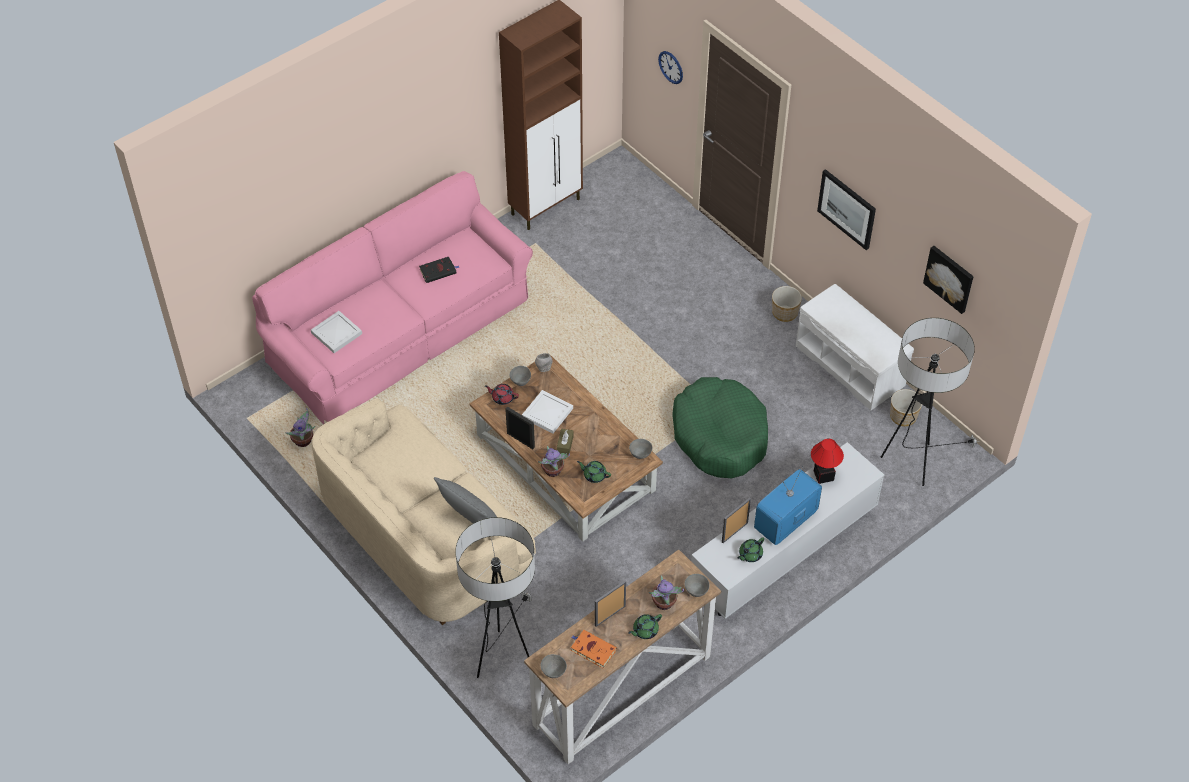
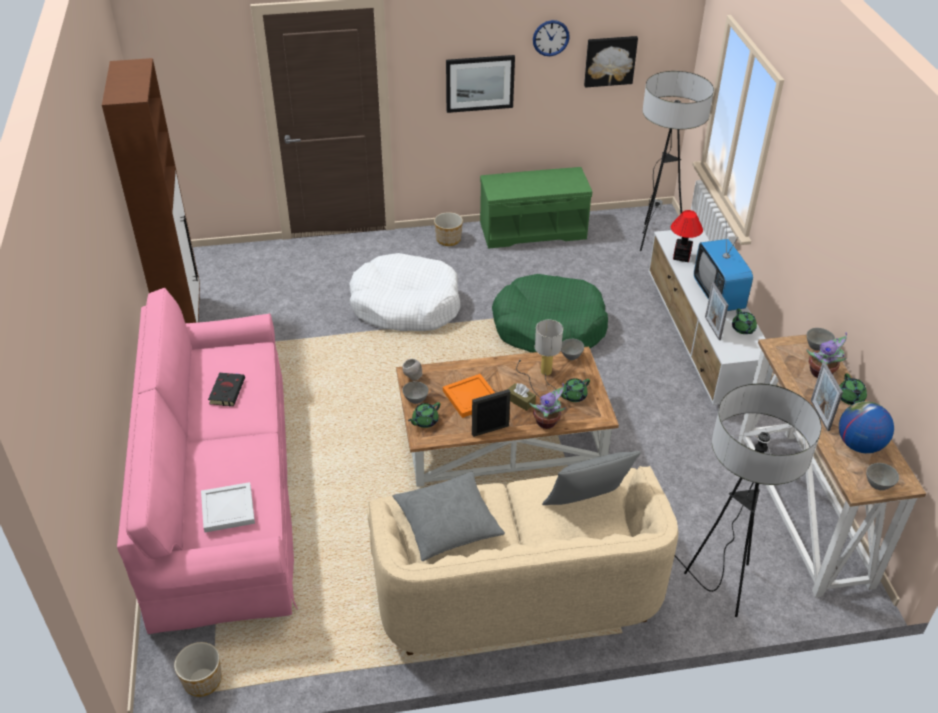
camera: 60 degrees left, 10 degrees down
(304, 441) = (298, 645): potted plant -> none
(403, 454) = (448, 523): none -> grey pillow
(502, 398) = (424, 421): red teapot -> green teapot
(546, 413) = (471, 398): white tray -> orange tray
(592, 650) = (859, 445): orange book -> globe
(603, 445) = (541, 375): none -> table lamp
(671, 67) = (216, 100): wall clock -> wall clock (550, 38)
(672, 328) = (405, 305): none -> white dog bed
(851, 365) = (533, 230): white bench -> green bench
(902, 416) = (605, 227): planter -> planter (202, 681)

